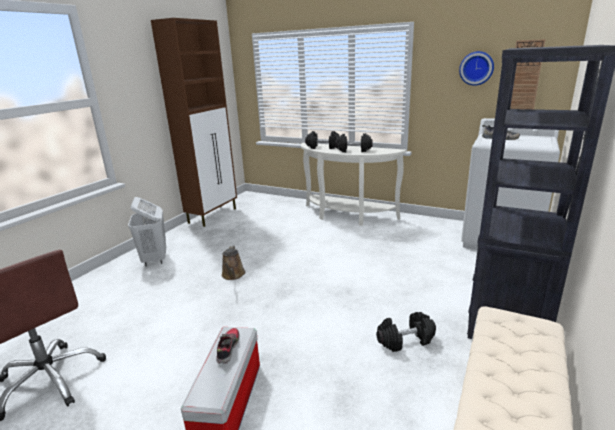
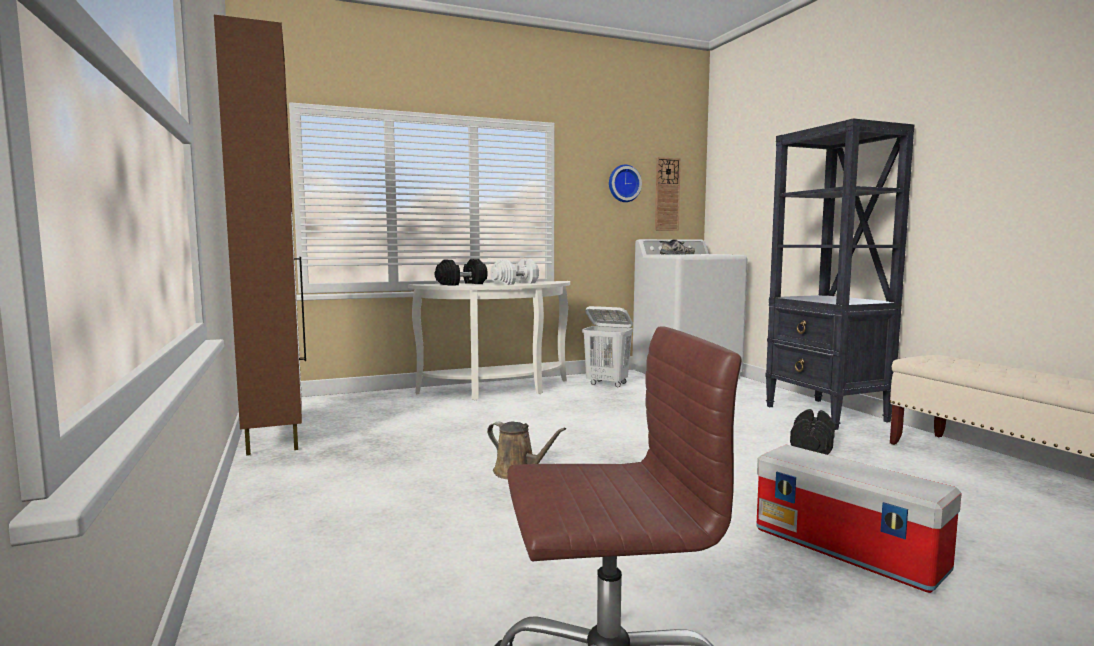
camera: 50 degrees left, 15 degrees down
(155, 259) = (320, 506): white laundry basket -> white laundry basket (607, 384)
(228, 349) = (823, 462): shoe -> none
(353, 150) = (515, 283): black dumbbell -> white dumbbell

